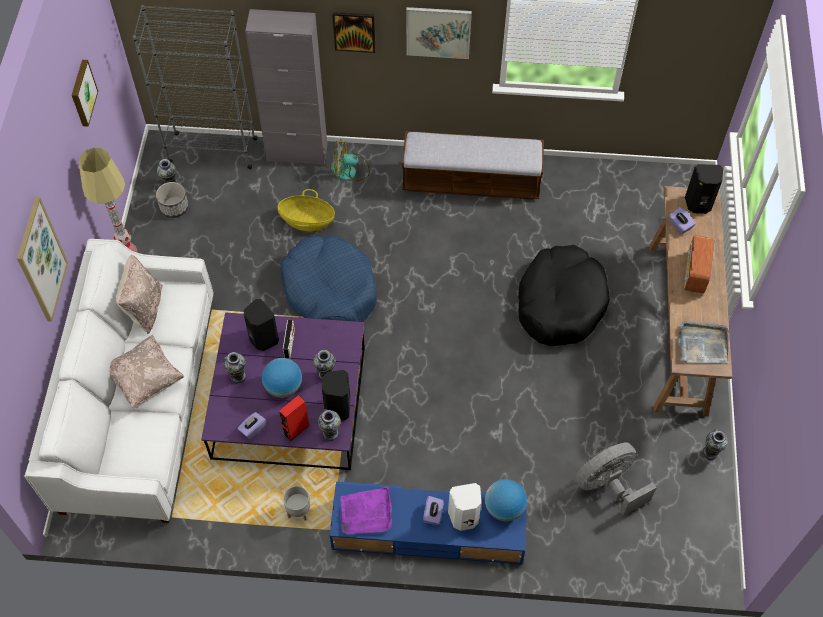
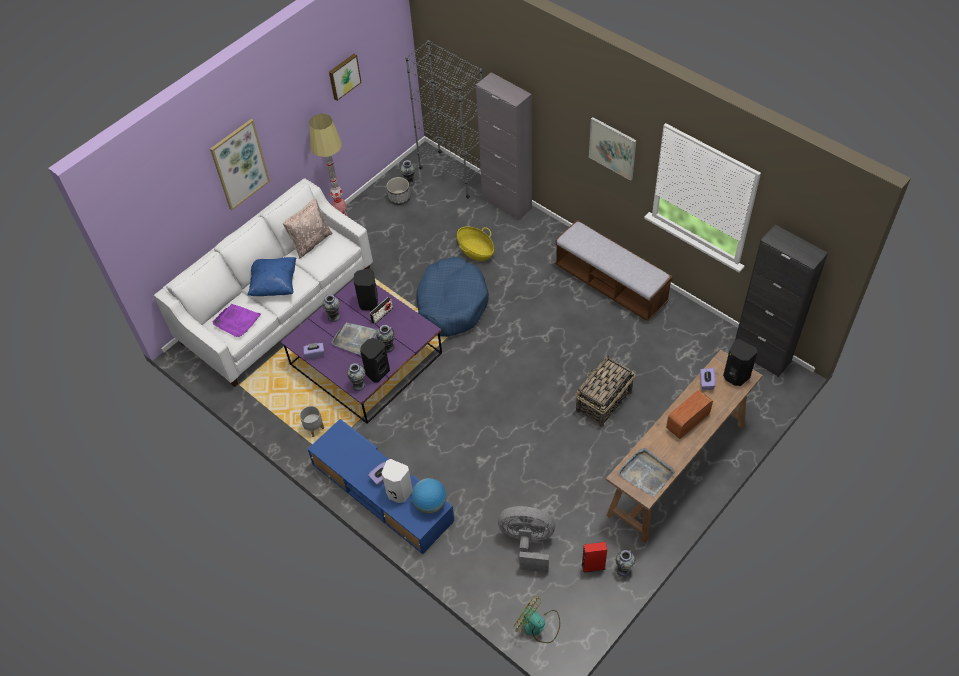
camera: 40 degrees right, 5 degrees down
(146, 379) = (274, 284): beige pillow -> blue pillow
(283, 387) = (355, 339): globe -> grey tray
(296, 430) = (340, 370): red speaker -> red speaker (593, 567)
(349, 171) = (532, 233): fan -> fan (538, 626)
(354, 31) = (557, 121): picture -> none
(366, 513) = (341, 449): purple tray -> purple tray (237, 321)
(560, 303) = (603, 401): black dog bed -> basket
(660, 175) = (761, 355): none -> black cabinet

